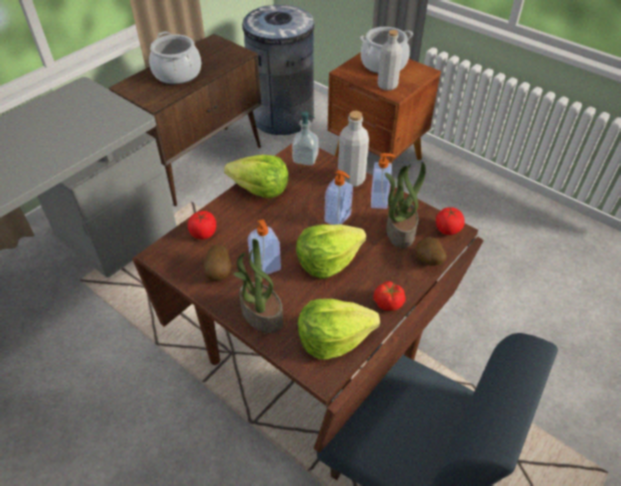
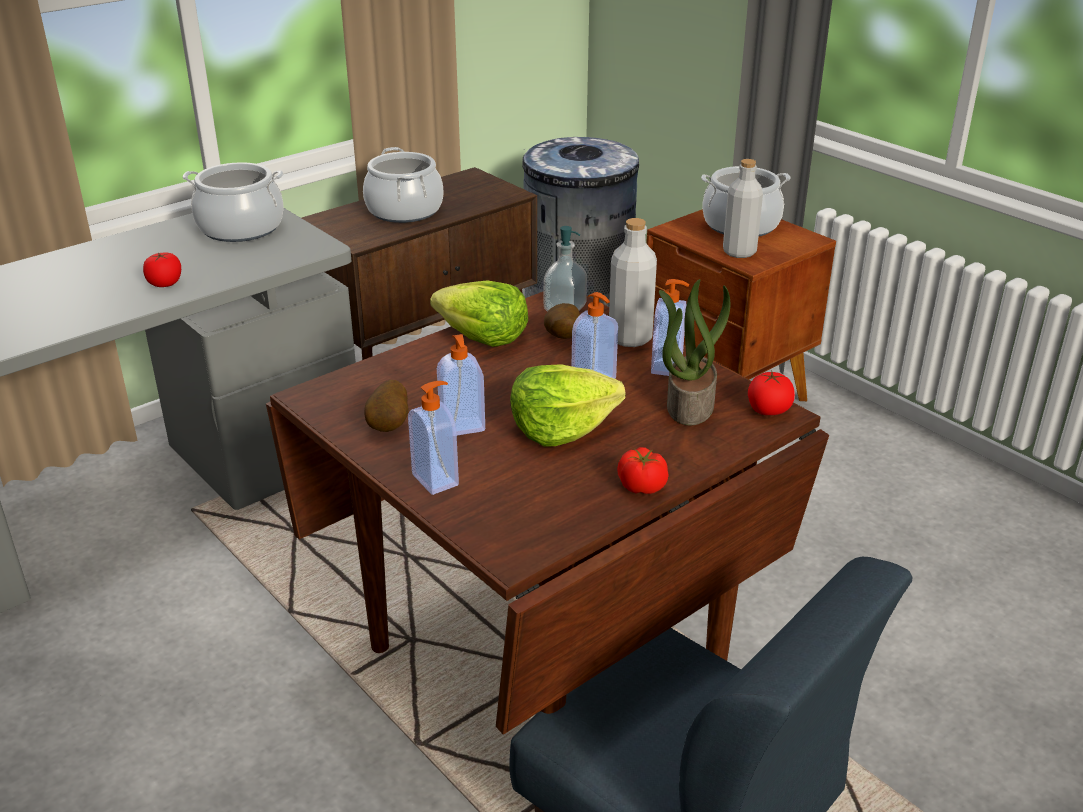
camera: 10 degrees right, 15 degrees down
(78, 106) = (241, 228): none -> cooking pot
(203, 233) = (380, 379): tomato -> tomato (165, 283)
(260, 315) = (437, 479): potted plant -> soap dispenser
(333, 338) = (541, 518): lettuce -> none
(428, 261) = (723, 445): potato -> potato (562, 338)

